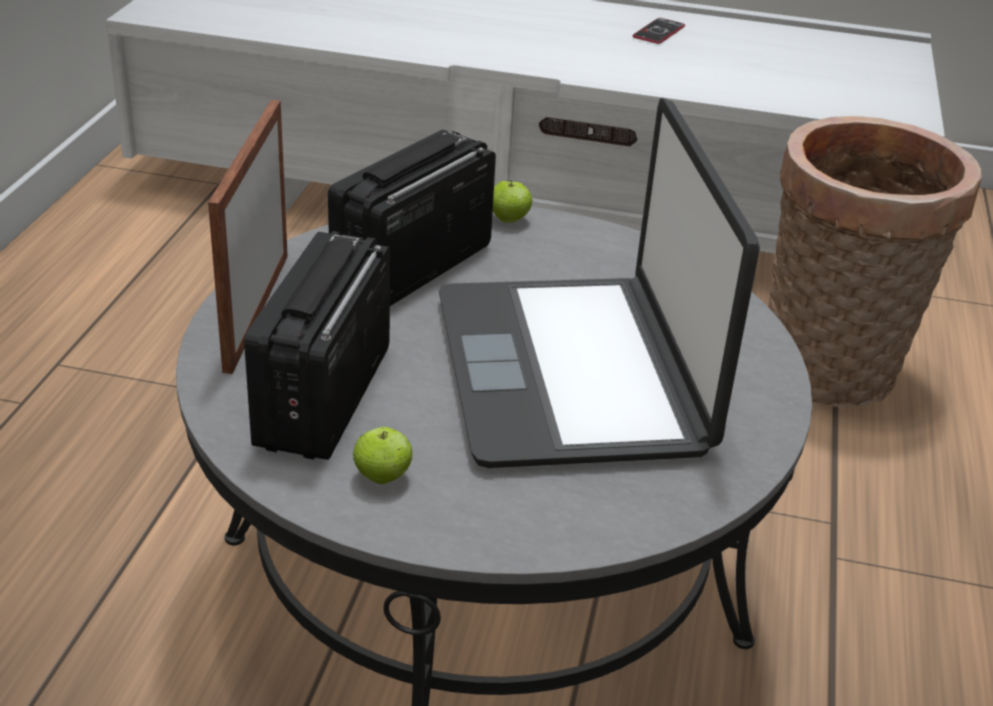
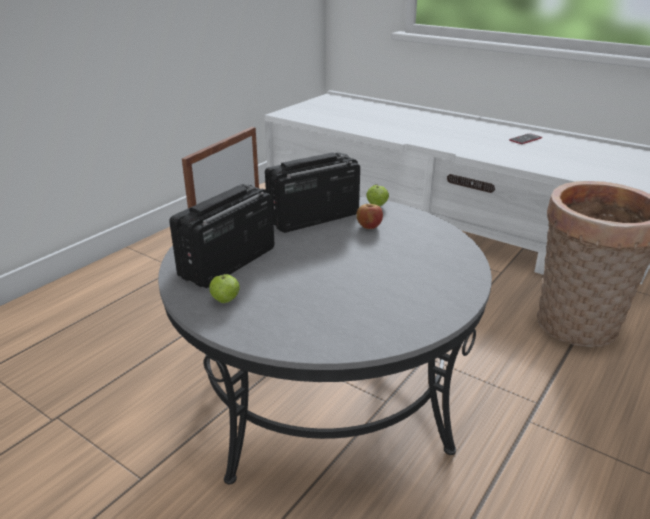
camera: 25 degrees right, 5 degrees down
(526, 268) = (369, 226): none -> apple
(574, 372) = (356, 274): laptop -> none

